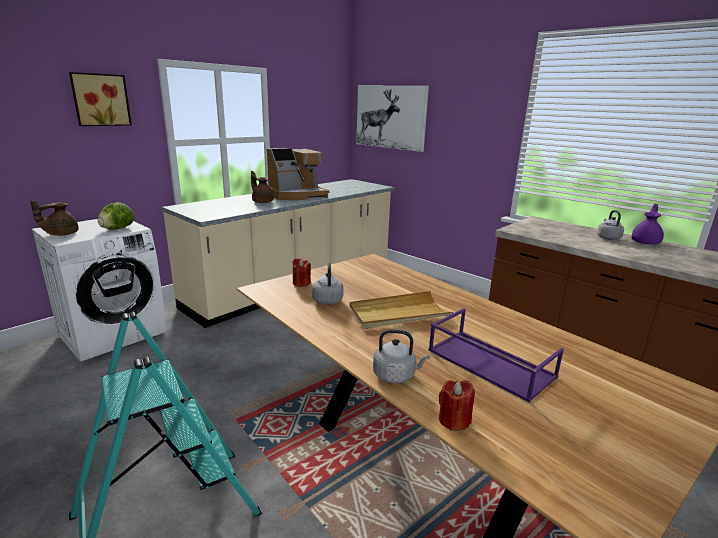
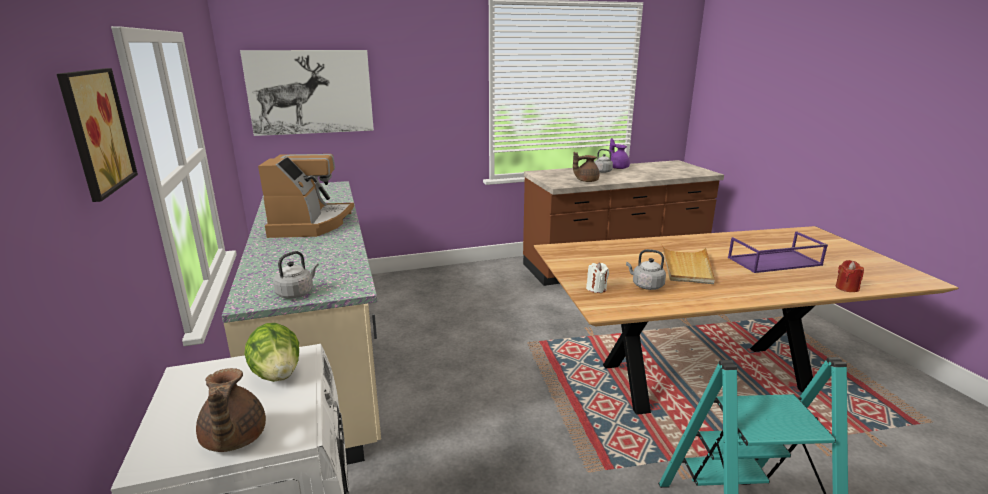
camera: 60 degrees left, 0 degrees up
(262, 201) = (314, 246): brown teapot -> brown teapot (585, 181)
(301, 283) = (596, 289): red candle -> white candle
(396, 375) = (791, 290): grey kettle -> grey kettle (297, 293)

